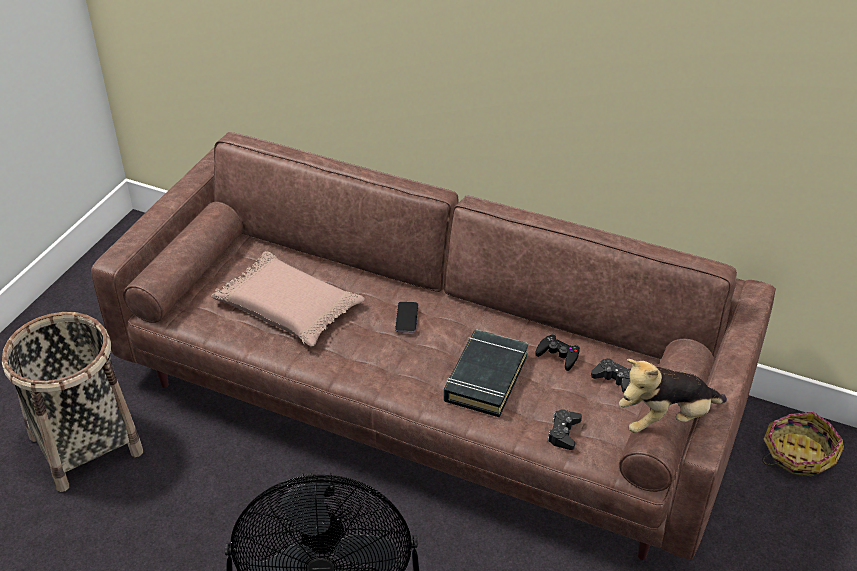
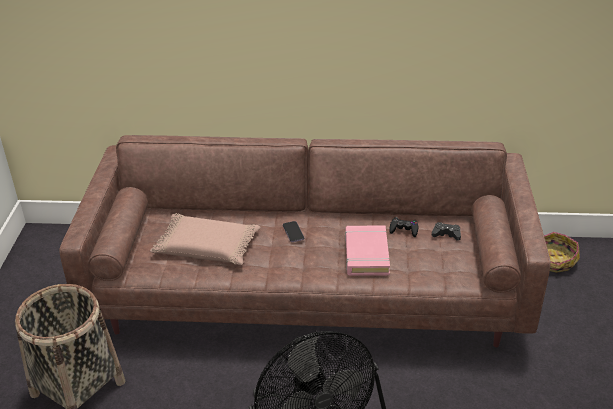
camera: 20 degrees left, 5 degrees down
(485, 377) = (366, 254): black book -> pink book
(563, 433) = (434, 273): black game controller -> none
(666, 419) = (505, 241): plush toy -> none

